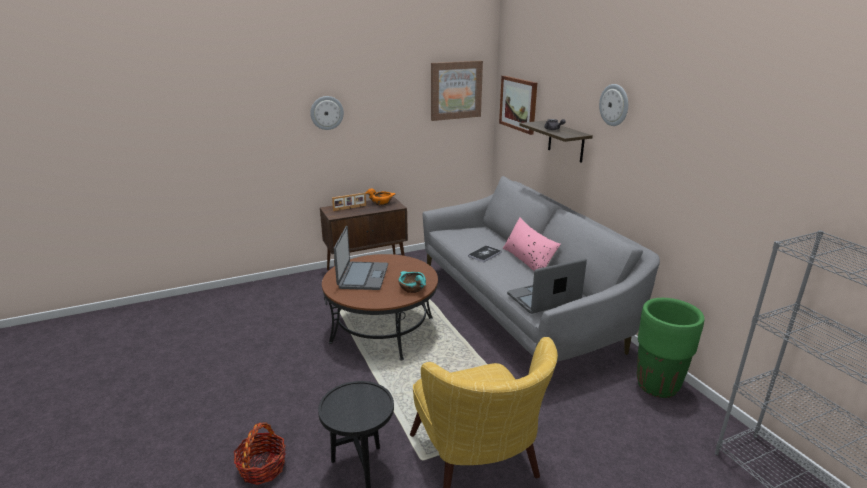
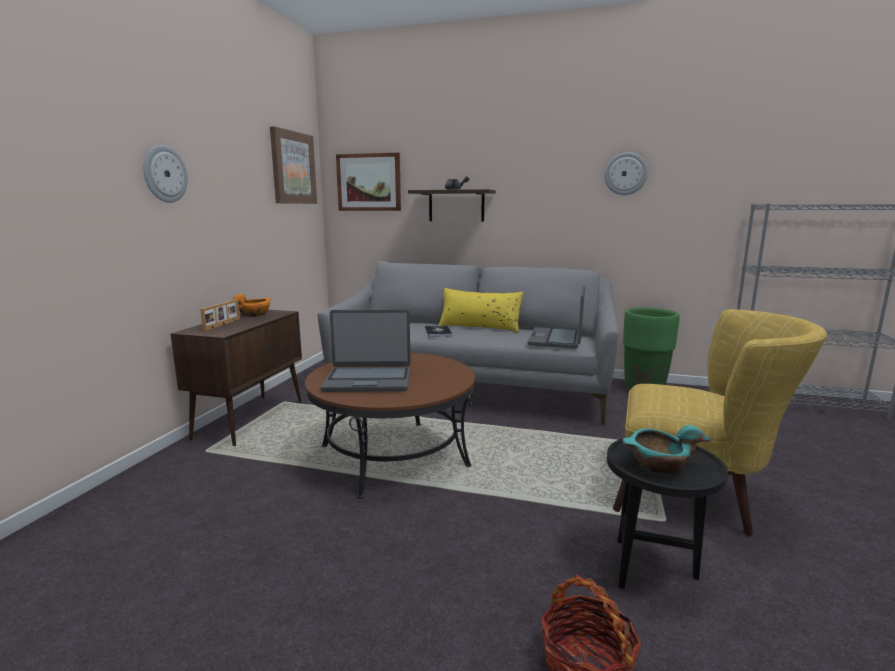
camera: 50 degrees left, 10 degrees down
(362, 276) = (368, 380): laptop -> laptop turned 135 degrees clockwise
(412, 288) = (445, 370): turquoise bowl -> turquoise bowl (658, 464)
(528, 261) = (479, 327): pink pillow -> yellow pillow
(614, 105) = (521, 154): wall clock -> wall clock (625, 174)

